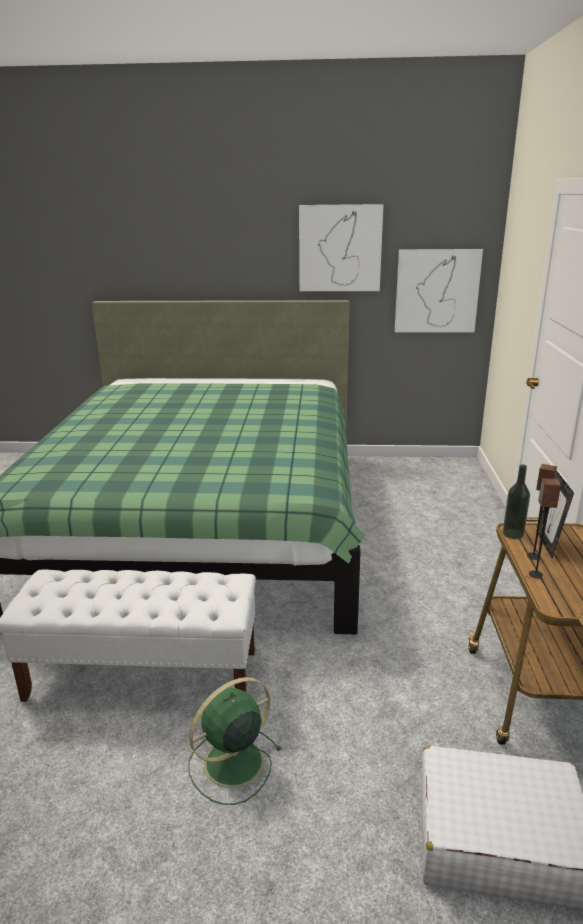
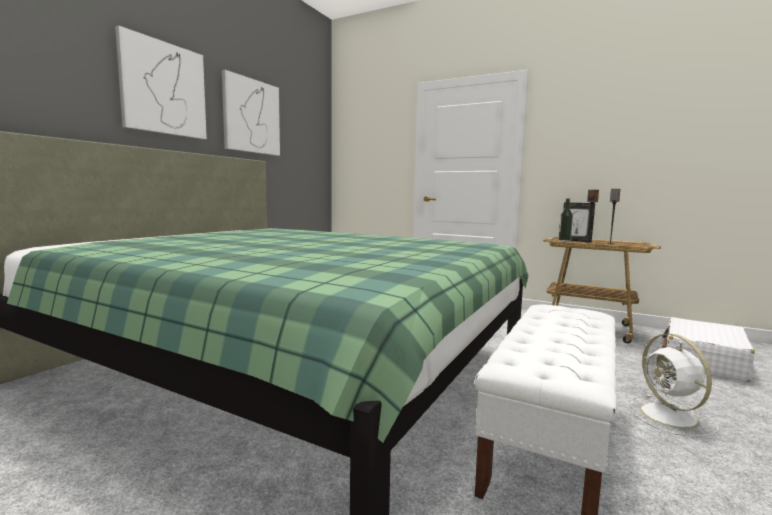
camera: 65 degrees left, 15 degrees down
(231, 764) = (670, 417): green fan -> white fan
(437, 291) = (306, 160): picture -> picture (163, 88)

